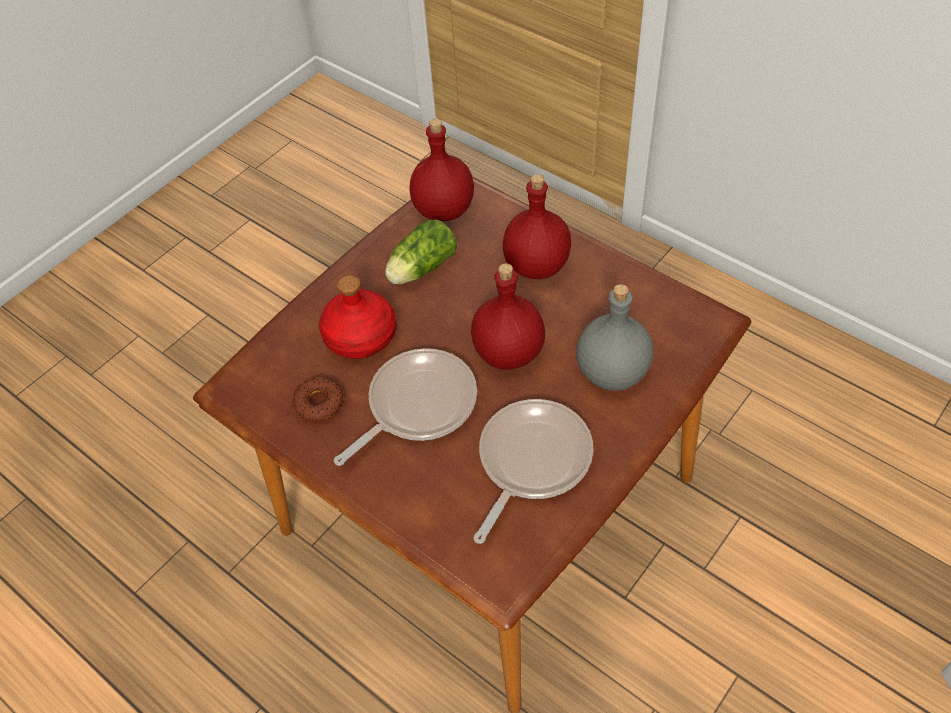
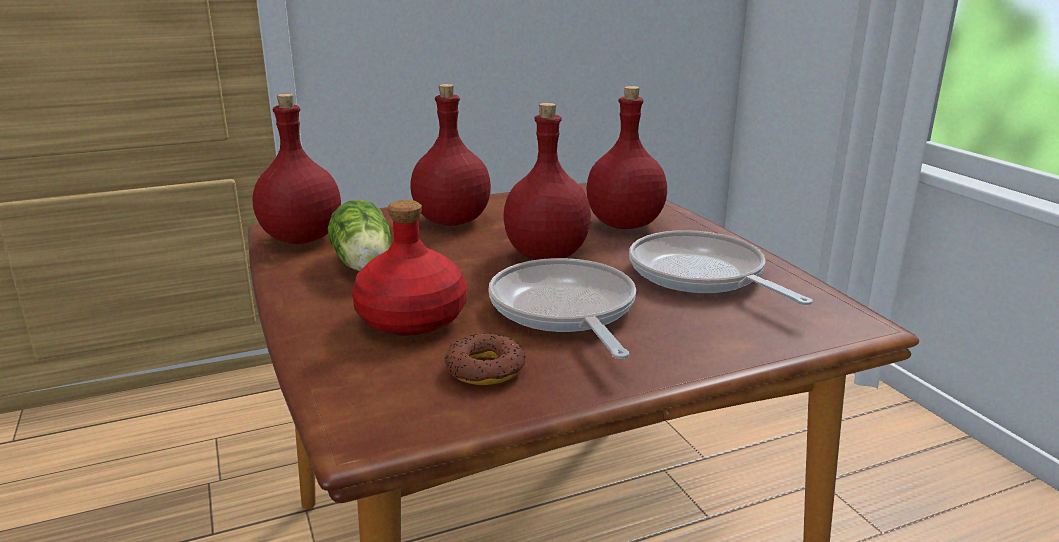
camera: 65 degrees left, 30 degrees down
(611, 373) = (624, 225): grey bottle -> red bottle

